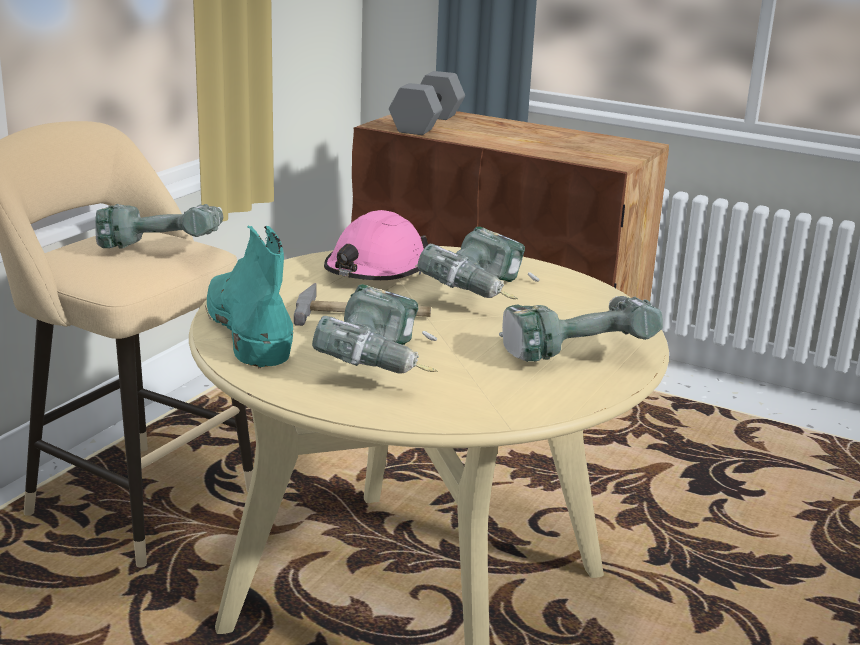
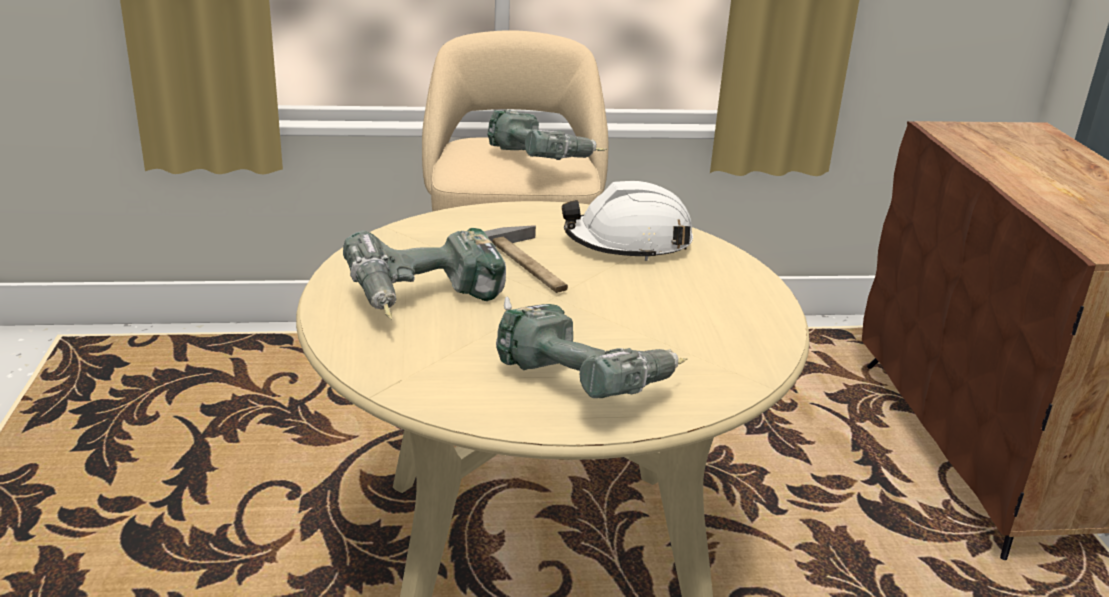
camera: 55 degrees right, 5 degrees up
(247, 329) = (427, 236): turquoise boot -> none
(375, 271) = (628, 243): pink hard hat -> white hard hat
(426, 123) = (997, 140): grey dumbbell -> none
(483, 295) = (655, 302): power drill -> none

